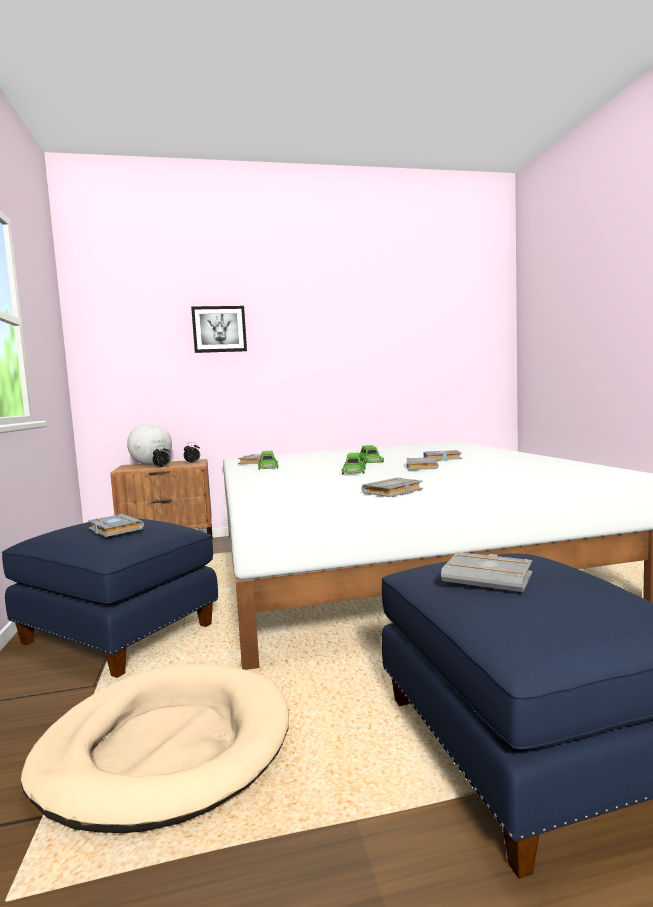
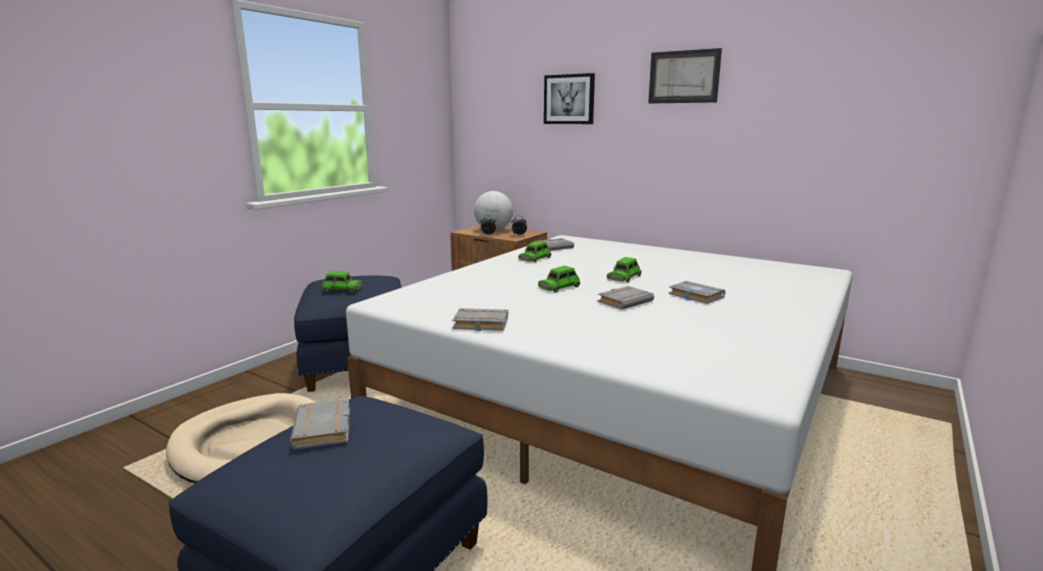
camera: 45 degrees right, 10 degrees up
(113, 530) = (341, 289): grey book -> green toy car
(324, 311) = (683, 77): none -> picture

